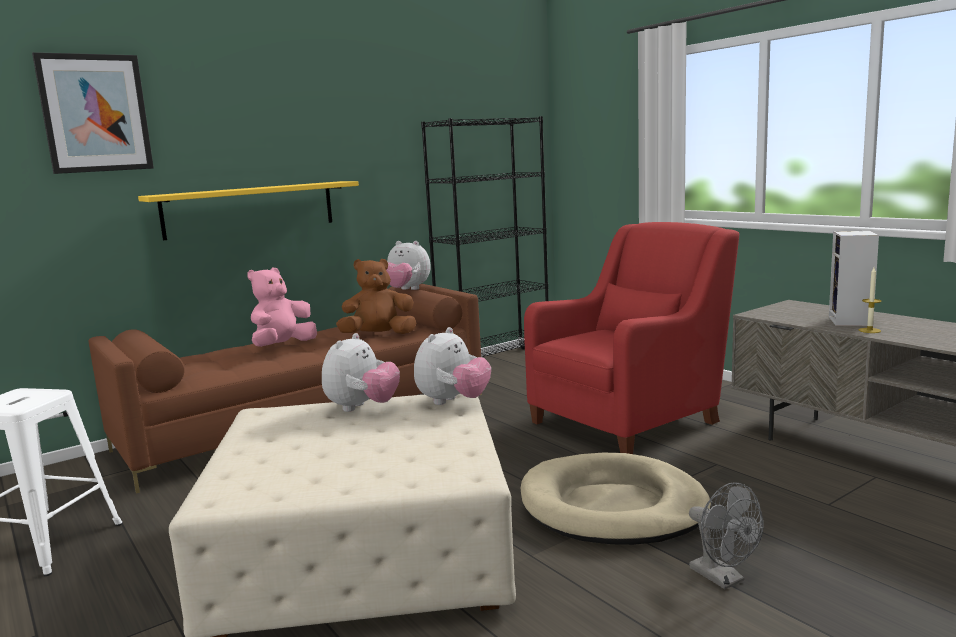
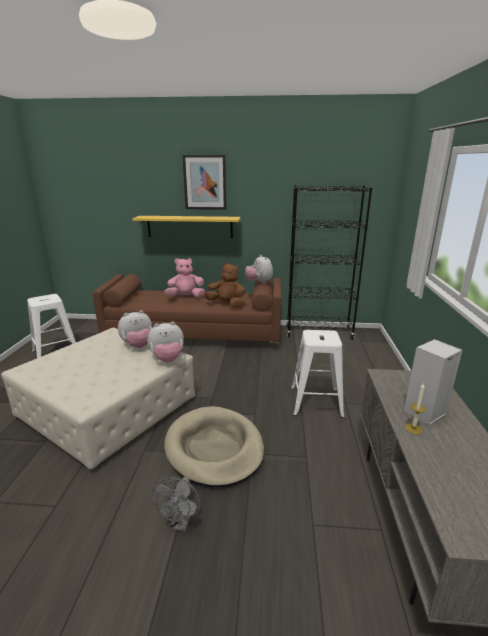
camera: 40 degrees right, 10 degrees up
(95, 113) = (123, 176): picture -> picture (205, 182)
(630, 420) = (316, 402): red armchair -> white stool

